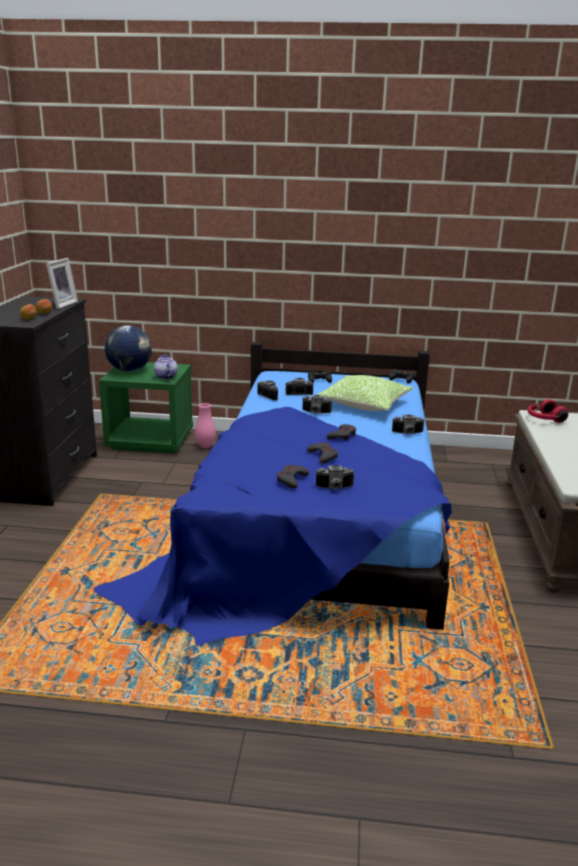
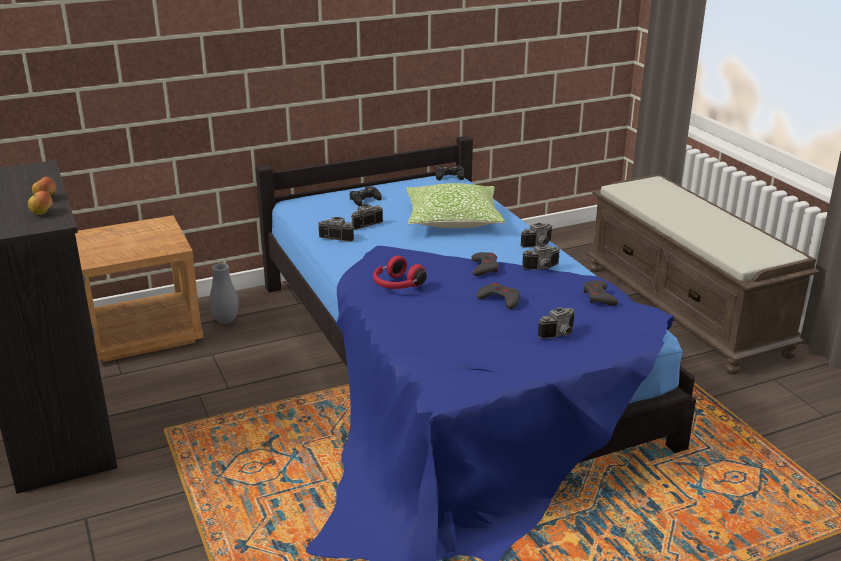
camera: 30 degrees left, 5 degrees up
(61, 304) = (40, 177): picture frame -> none
(129, 370) = (102, 245): globe -> none
(151, 440) = (143, 333): green nightstand -> brown nightstand
(165, 377) = (166, 242): teapot -> none
(205, 446) = (226, 321): pink vase -> grey vase
(291, 479) = (509, 339): grey game controller -> grey game controller (599, 297)
(316, 413) = (419, 245): camera -> camera (542, 268)
(544, 419) = (635, 192): red headphones -> red headphones (397, 285)

